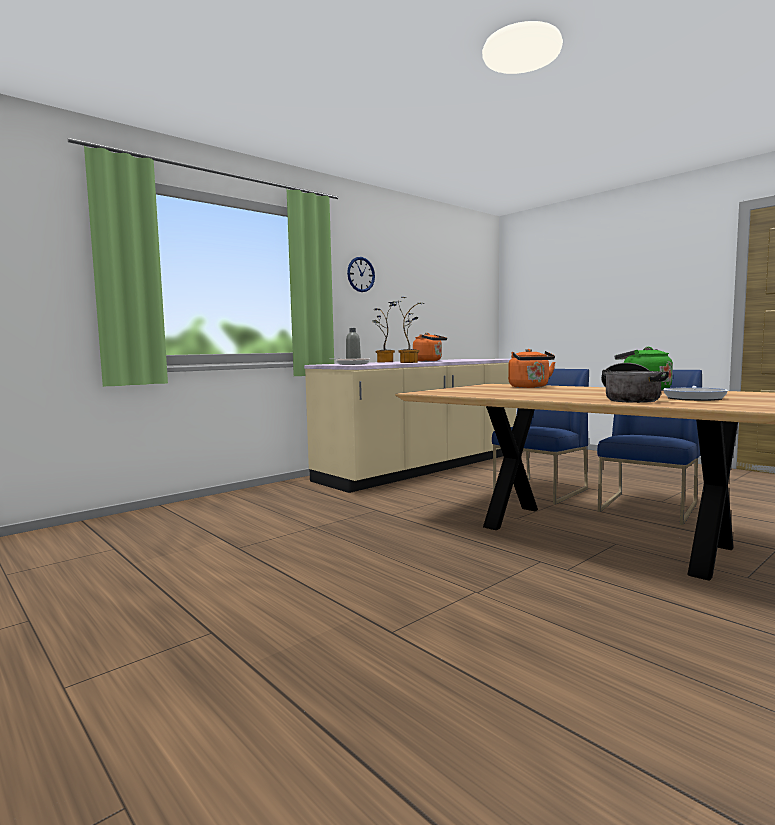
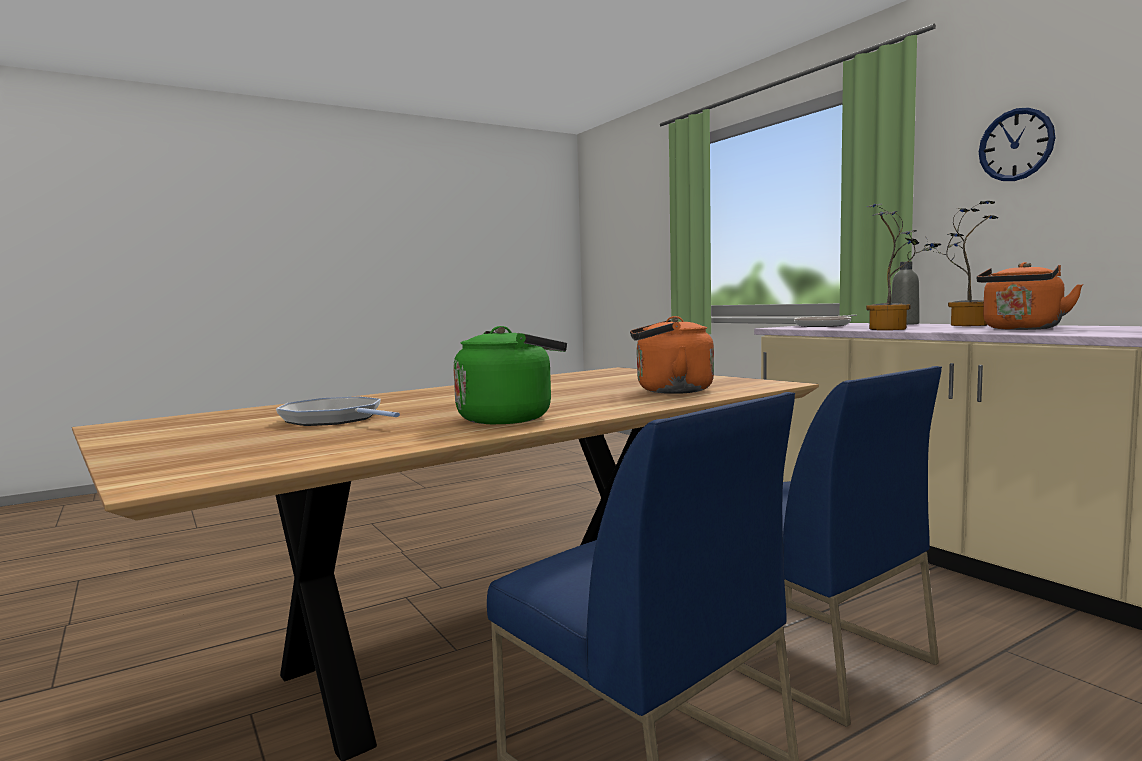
camera: 100 degrees right, 0 degrees up
(630, 399) = (382, 403): cooking pot -> none

